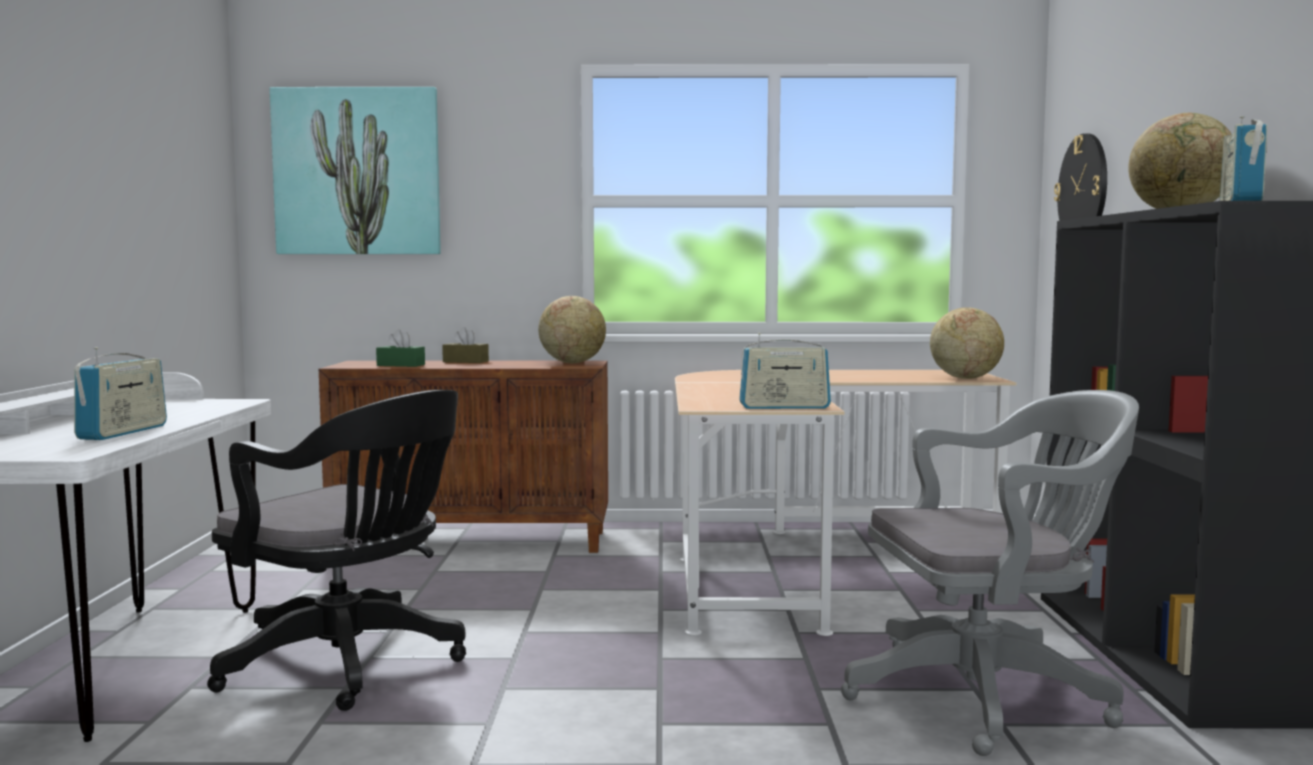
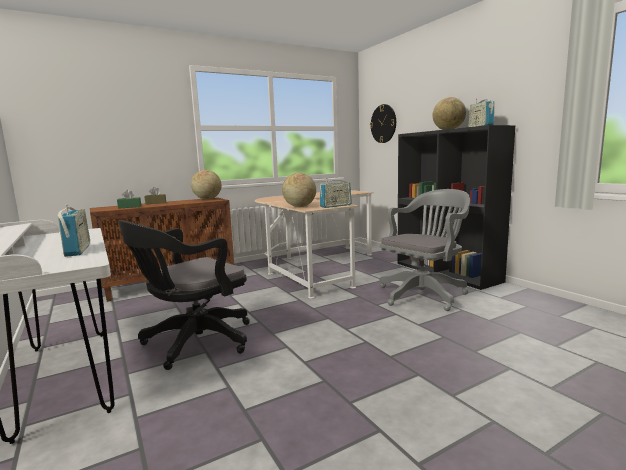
camera: 30 degrees left, 5 degrees up
(350, 665) = (193, 343): black office chair -> black office chair turned 135 degrees clockwise
(358, 172) = (78, 112): picture -> none
(965, 378) = (354, 192): globe -> globe (299, 206)

